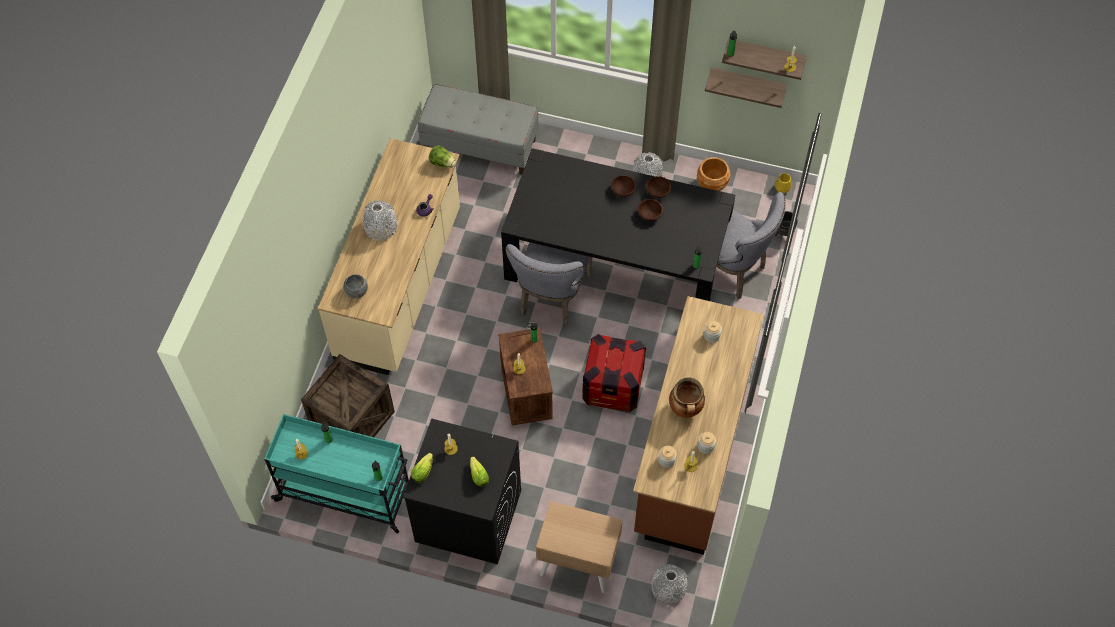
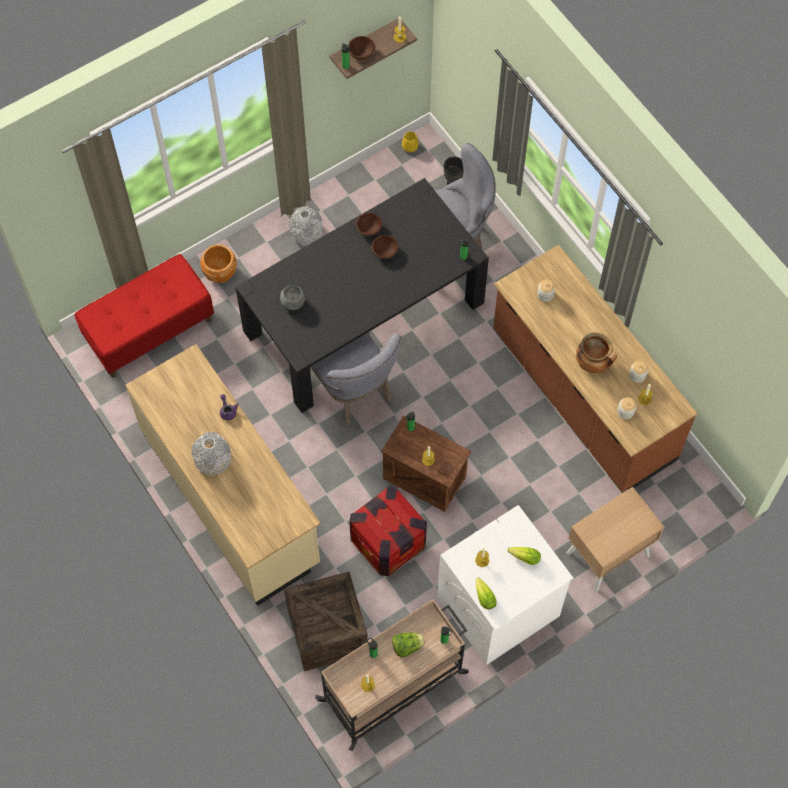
camera: 50 degrees left, 5 degrees up
(347, 492) = (394, 686): turquoise cart -> beige cart
(356, 291) = (260, 525): grey bowl -> grey bowl (293, 302)
(442, 163) = (193, 363): lettuce -> lettuce (407, 646)
(467, 516) = (497, 607): black washing machine -> white washing machine
(480, 145) = (149, 330): grey bench -> red bench
(613, 386) = (477, 410): crate -> crate (388, 542)
(623, 190) = (343, 252): brown bowl -> brown bowl (361, 53)
(668, 588) = (684, 507): grey vase -> none
(711, 185) = (359, 192): brown planter -> brown planter (220, 273)
(747, 84) = (354, 82): shelf -> none

